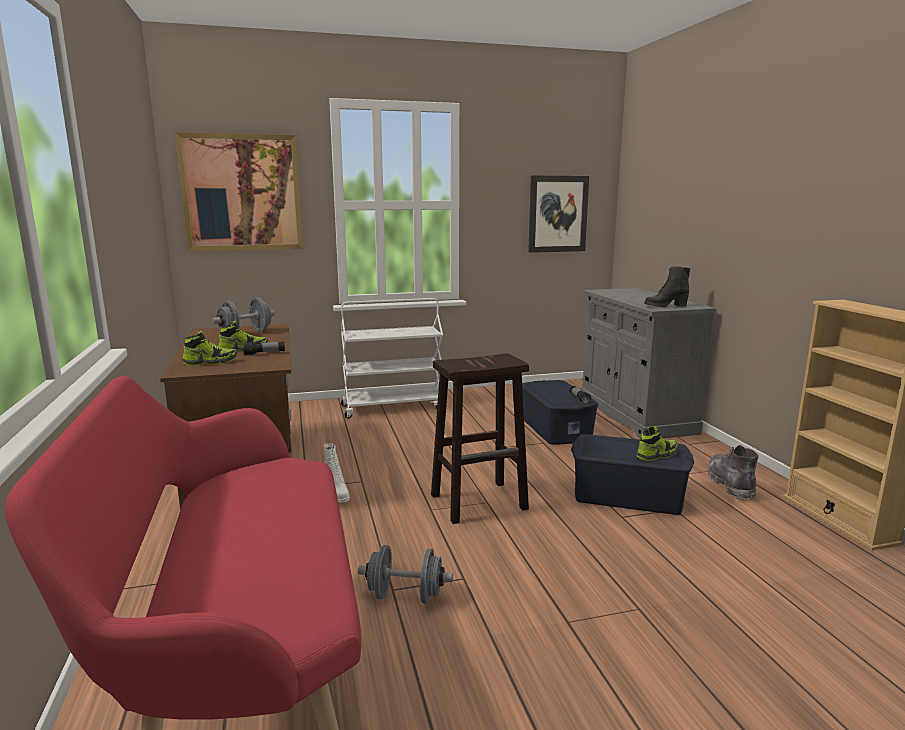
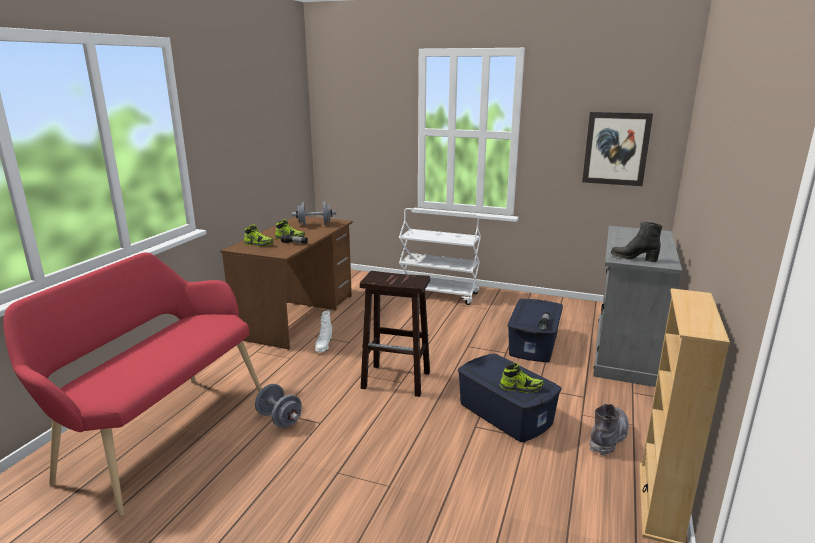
camera: 35 degrees right, 5 degrees up
(242, 193) = (356, 120): picture -> none

